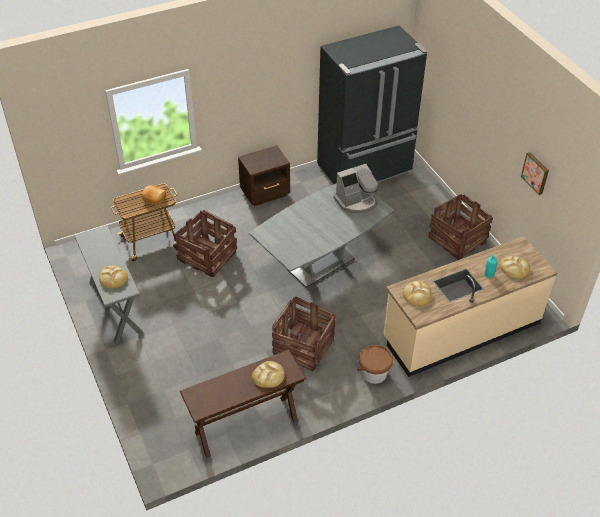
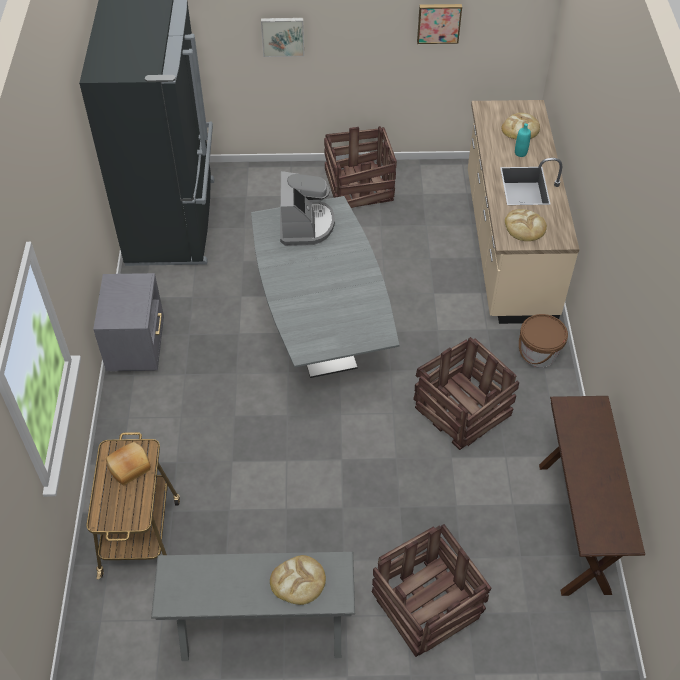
camera: 65 degrees left, 5 degrees up
(206, 256) = (224, 467): crate -> crate (426, 605)
(265, 193) = (138, 347): brown nightstand -> grey nightstand
(268, 376) = (591, 435): bread -> none
(469, 116) = (283, 36): none -> picture

